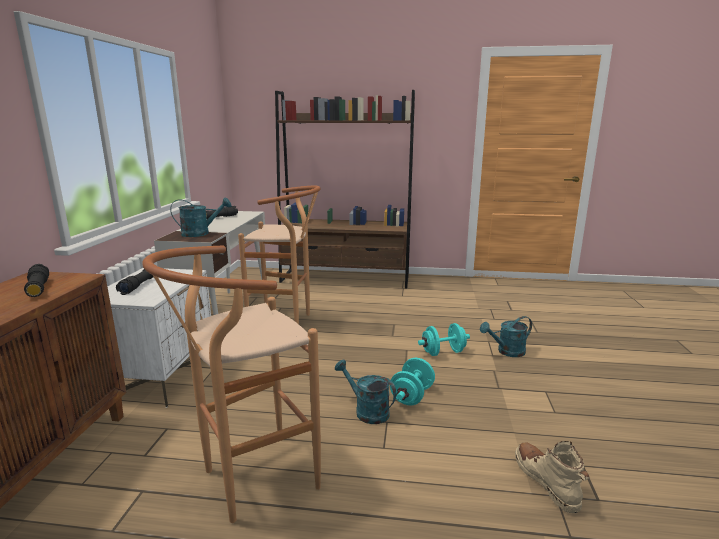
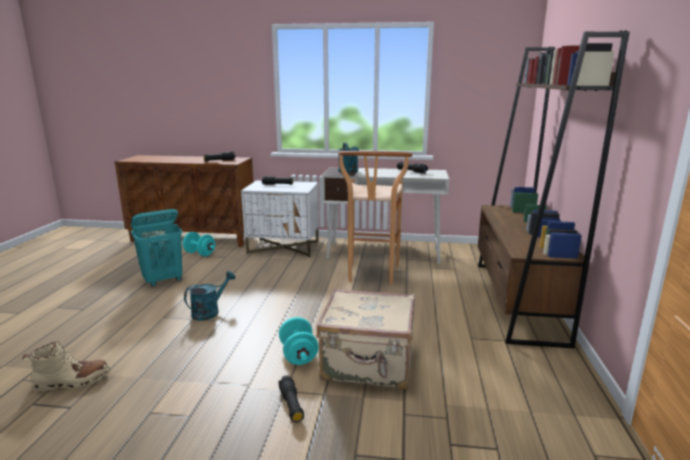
camera: 90 degrees right, 0 degrees up
(249, 481) = (163, 280): brown stool -> turquoise laundry basket
(412, 396) = (221, 331): turquoise dumbbell -> turquoise dumbbell (200, 254)
(446, 327) = (368, 364): none -> beige suitcase
(507, 352) = (291, 405): turquoise watering can -> black flashlight

